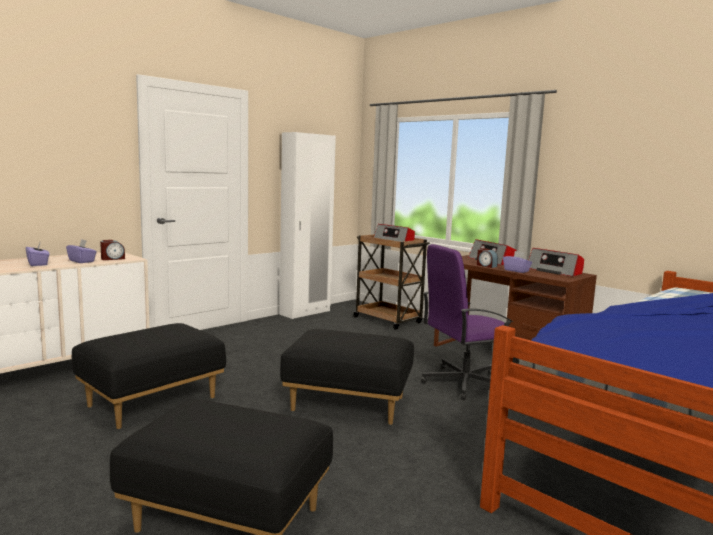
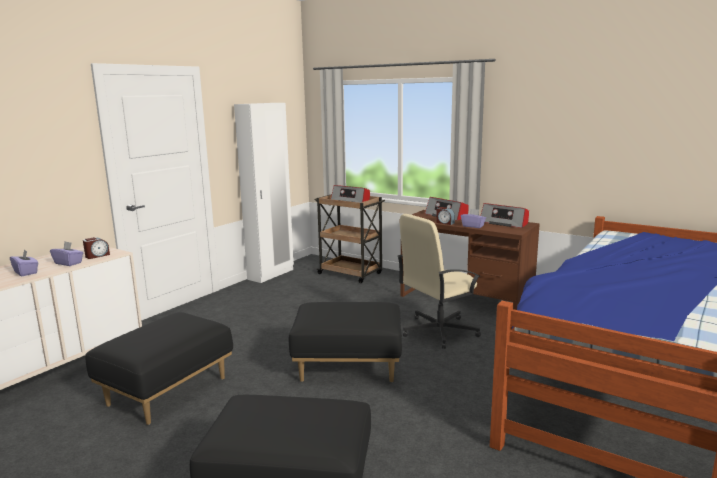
camera: 10 degrees left, 5 degrees up
(463, 383) = (438, 331): purple office chair -> beige office chair

